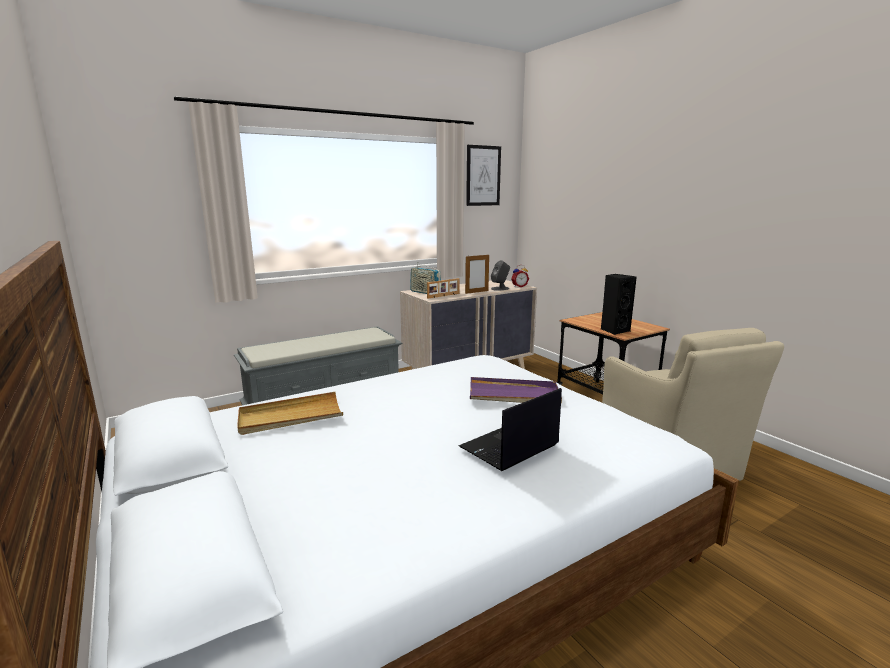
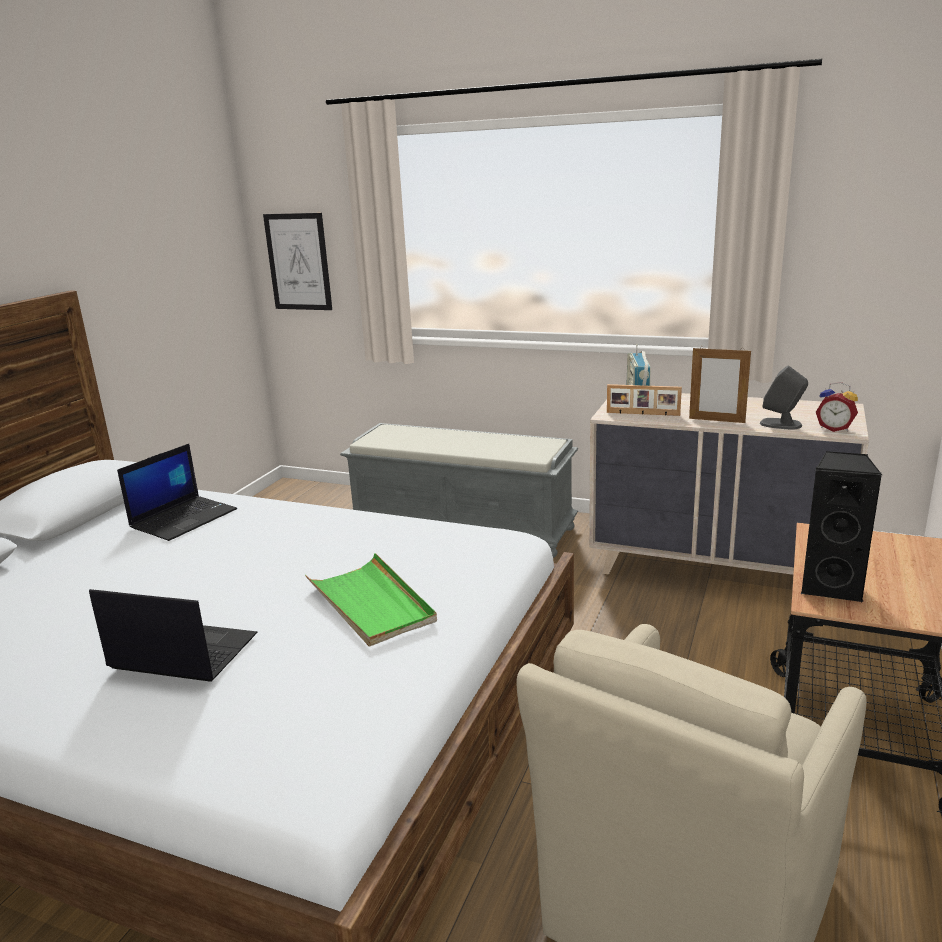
camera: 55 degrees right, 5 degrees up
(290, 417) = (184, 518): beige tray -> laptop
(483, 176) = (862, 173): picture -> picture (298, 262)
(514, 395) = (371, 603): purple tray -> green tray

